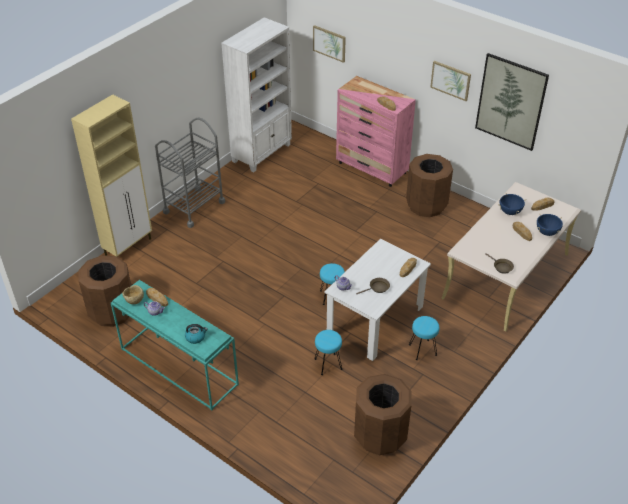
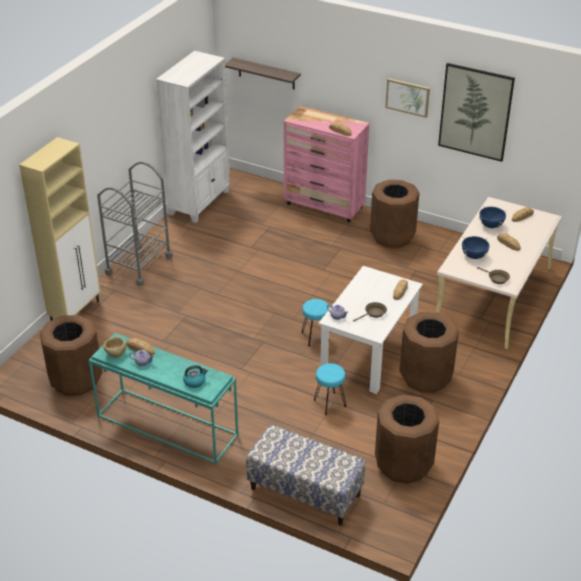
camera: 10 degrees left, 5 degrees down
(283, 449) = (305, 492): none -> bench
(329, 43) = (266, 74): picture -> shelf
(422, 350) = (426, 377): turquoise stool -> brown trash can
(547, 232) = (533, 241): blue cooking pot -> blue cooking pot (474, 256)

